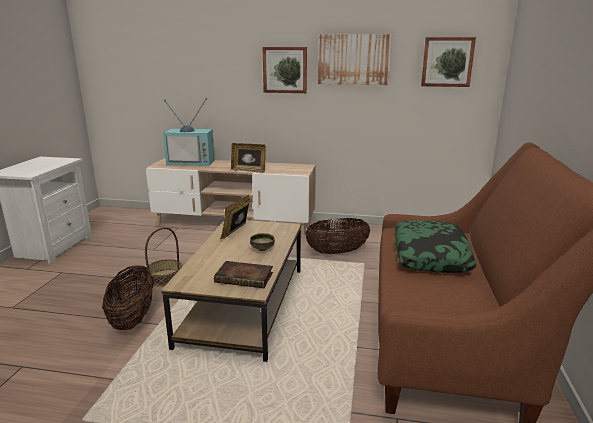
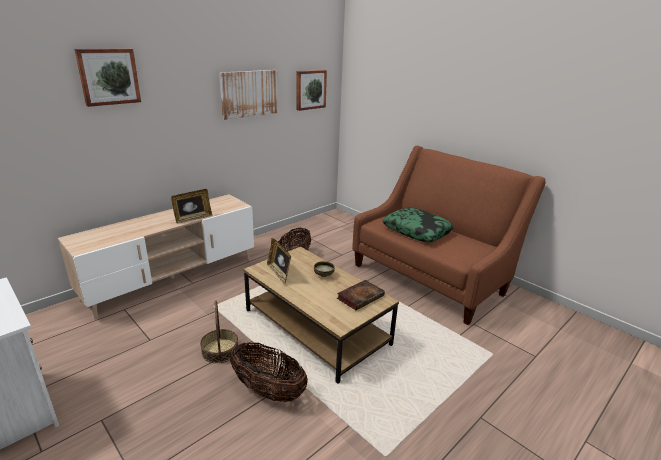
camera: 55 degrees left, 5 degrees up
(192, 162) = (109, 231): television -> none
(285, 70) = (191, 109): picture -> picture (108, 76)

